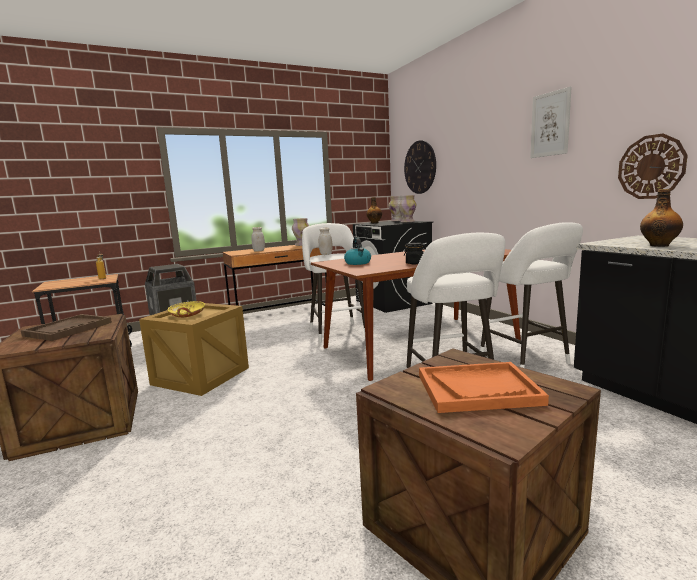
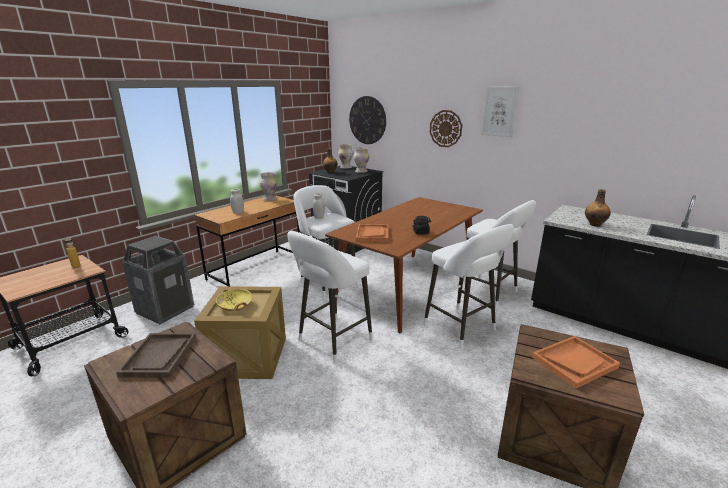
camera: 25 degrees left, 10 degrees up
(289, 376) = (332, 341): none -> white stool
(358, 263) = (372, 234): kettle -> orange tray
(651, 167) = (574, 159): wall clock -> wall clock (445, 128)

